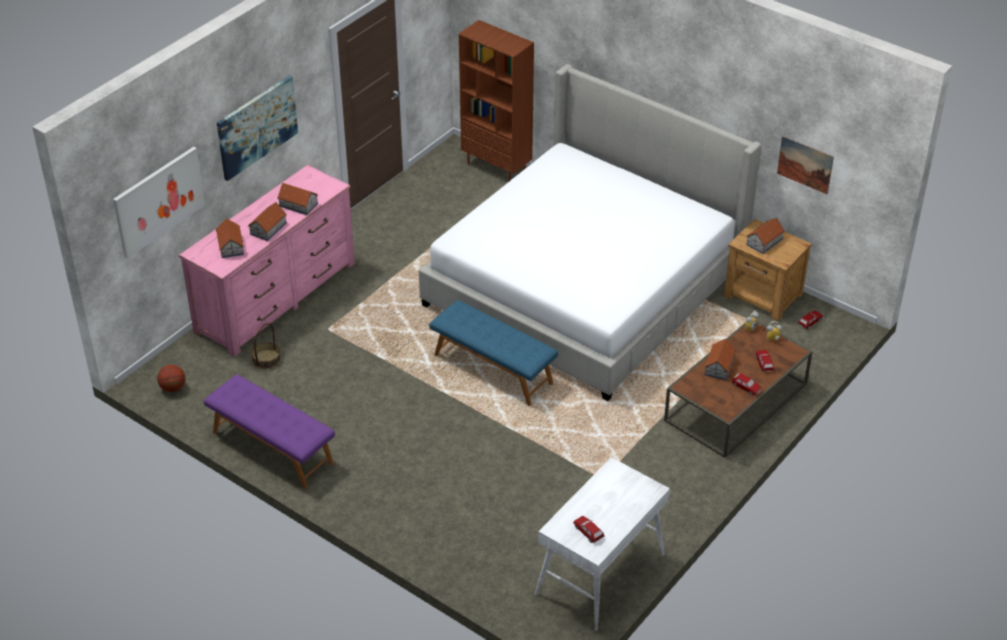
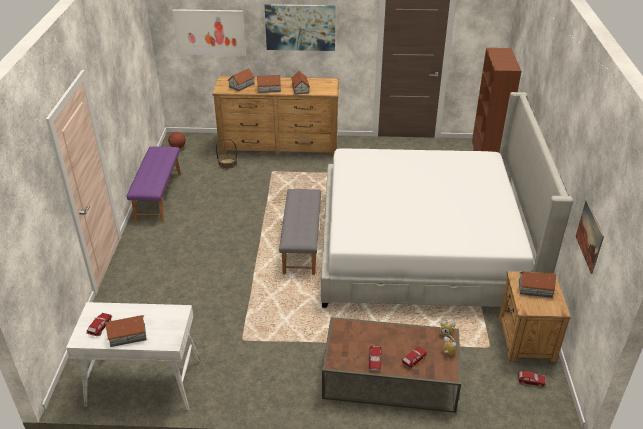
camera: 55 degrees right, 5 degrees down
(276, 297) = (279, 145): pink dresser -> brown dresser
(493, 369) = (302, 244): blue bench -> grey bench
(719, 366) = (382, 335): toy house -> toy house (127, 335)

